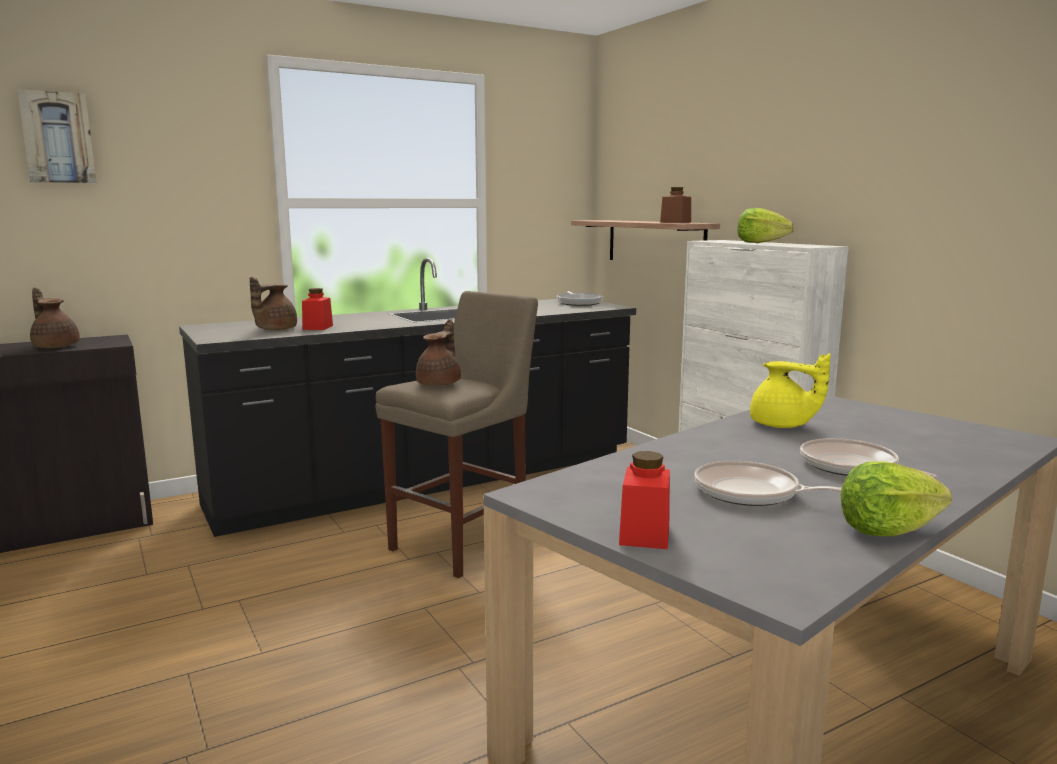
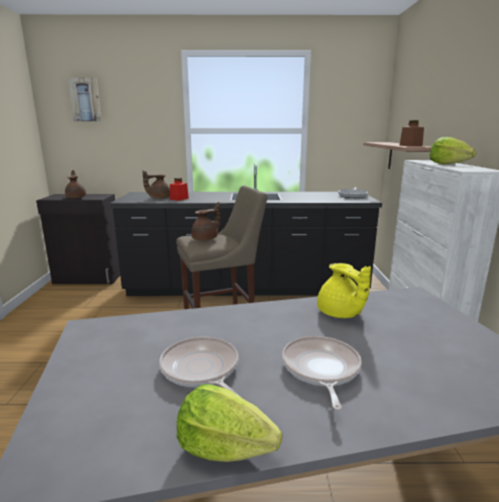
camera: 30 degrees right, 5 degrees up
(644, 534) = (72, 382): red jar -> none

